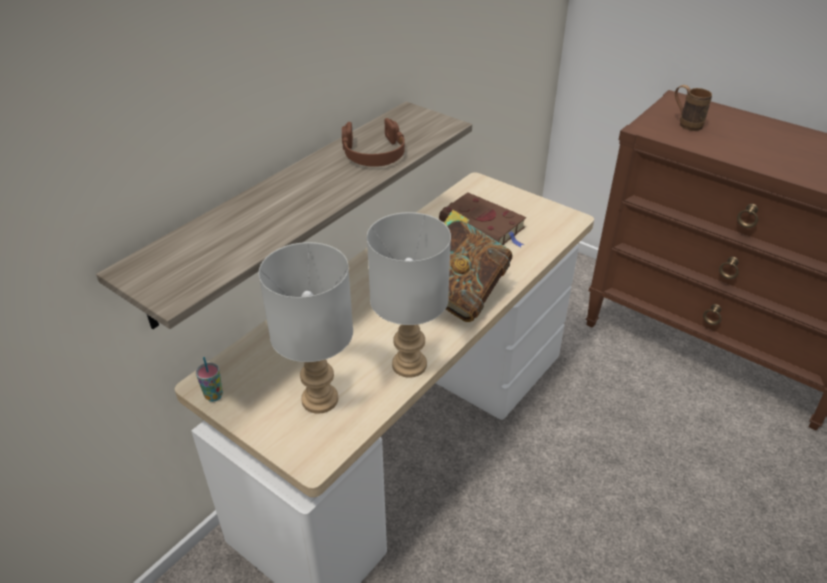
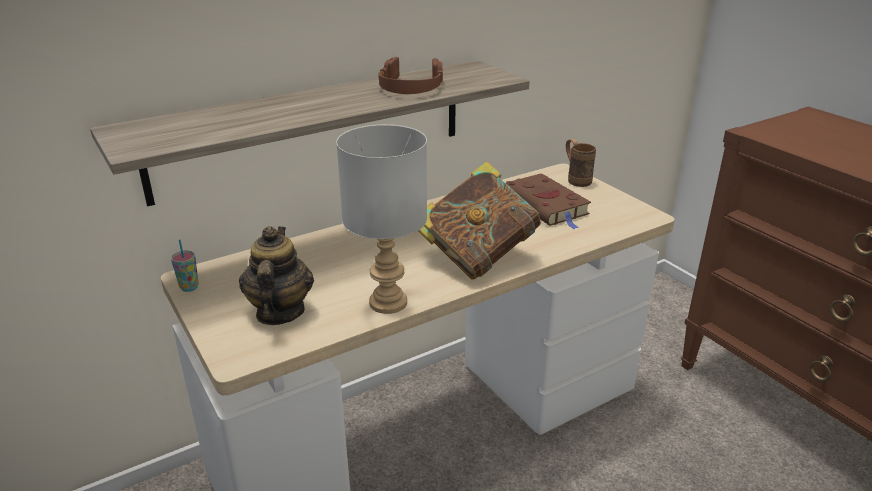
camera: 20 degrees right, 10 degrees down
(319, 400) = (279, 312): grey table lamp -> teapot
(685, 123) = (810, 134): brown mug -> brown mug (576, 179)

